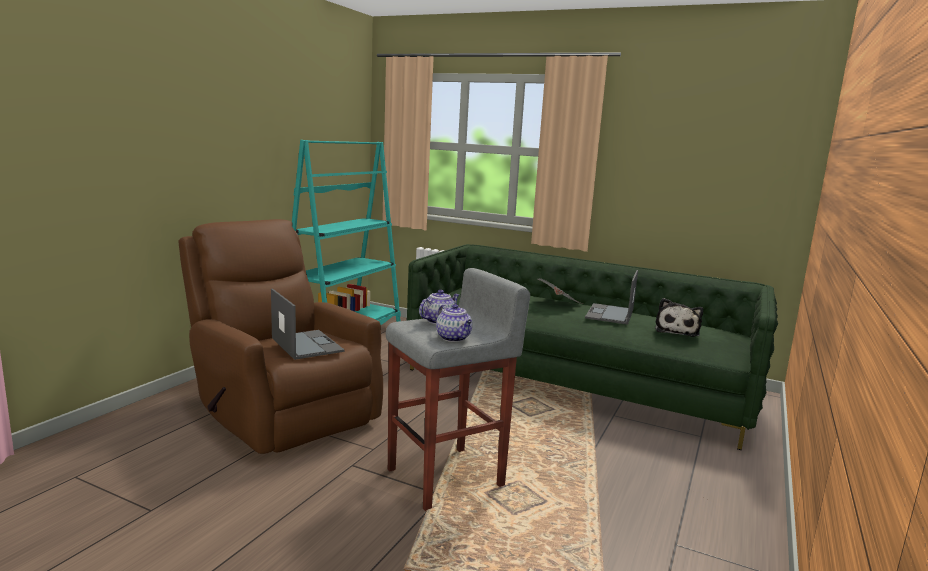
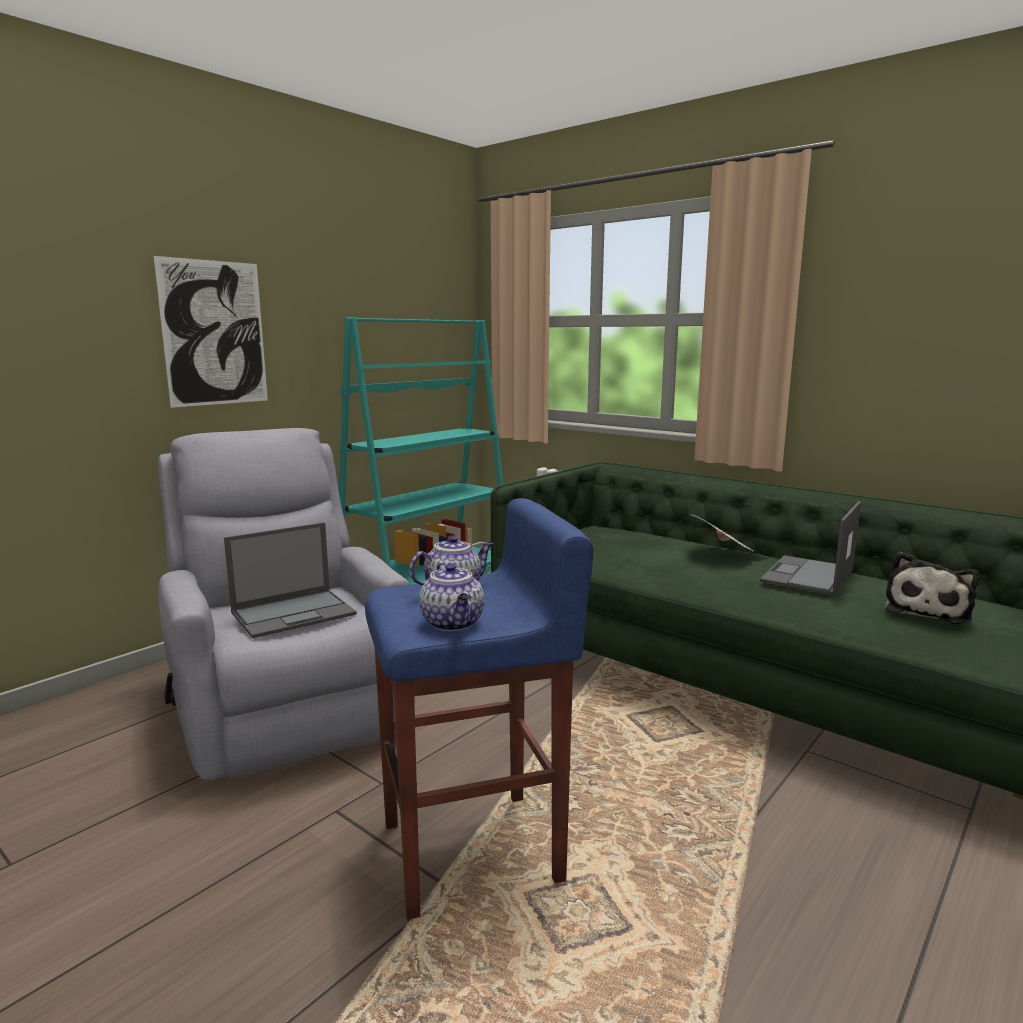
camera: 15 degrees right, 0 degrees up
(209, 148) = (214, 333): none -> picture
(281, 410) = (286, 702): brown armchair -> grey armchair
(306, 344) = (295, 613): laptop -> laptop turned 75 degrees clockwise
(447, 478) = (475, 853): grey stool -> blue stool

